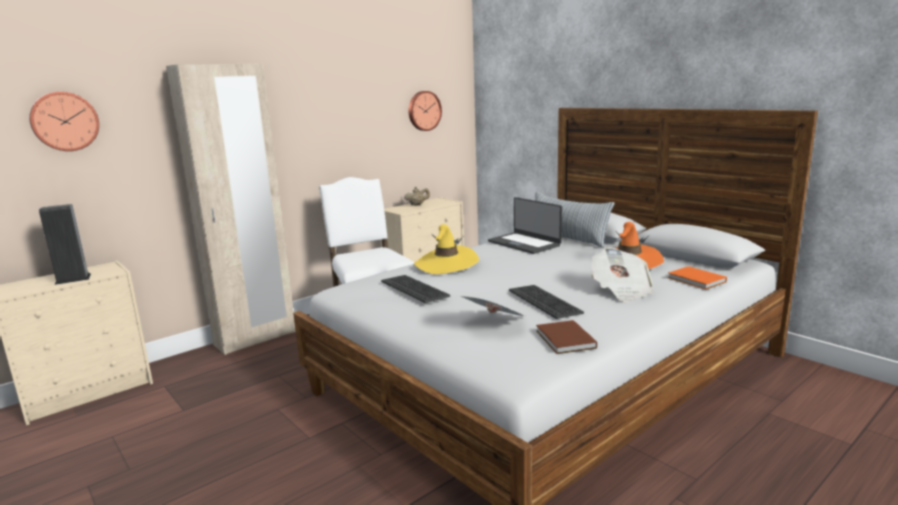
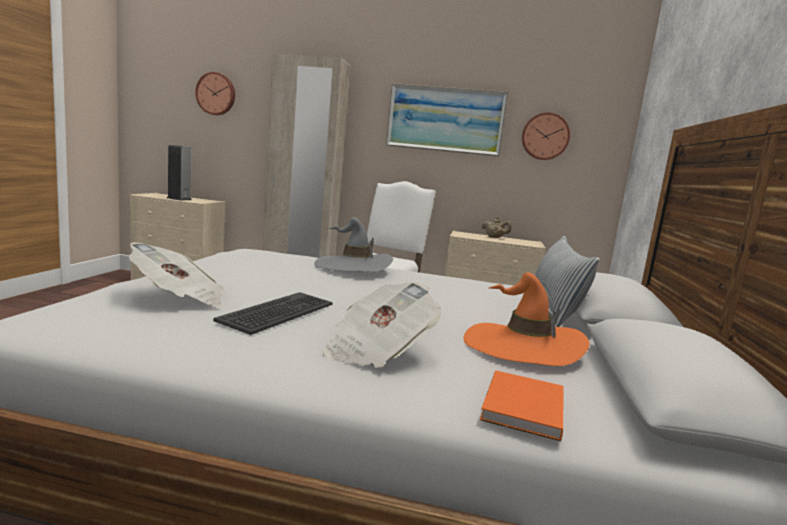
camera: 50 degrees right, 5 degrees down
(349, 109) = (445, 120): none -> picture
(415, 289) = (259, 263): keyboard -> none
(446, 264) = (353, 267): yellow hat -> grey hat
(524, 243) = (490, 290): laptop -> none
(565, 340) = (139, 333): brown book -> none

